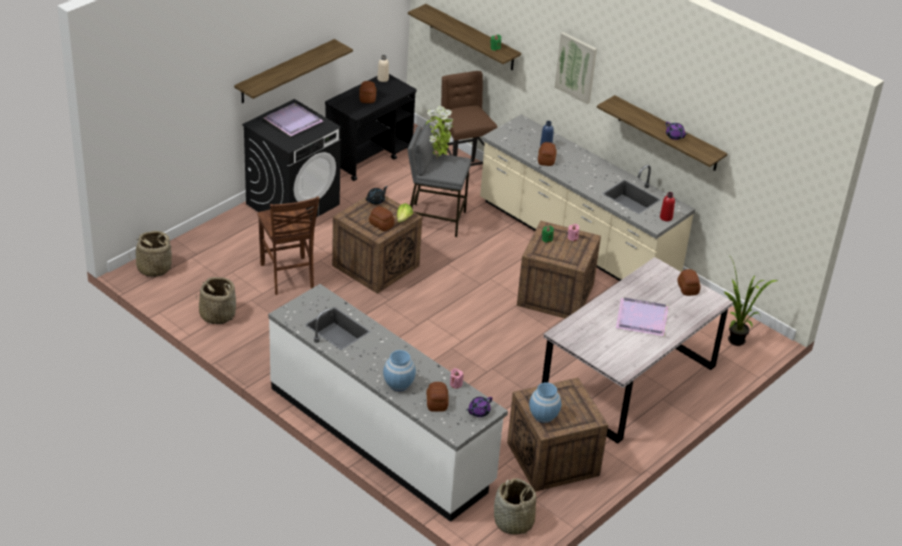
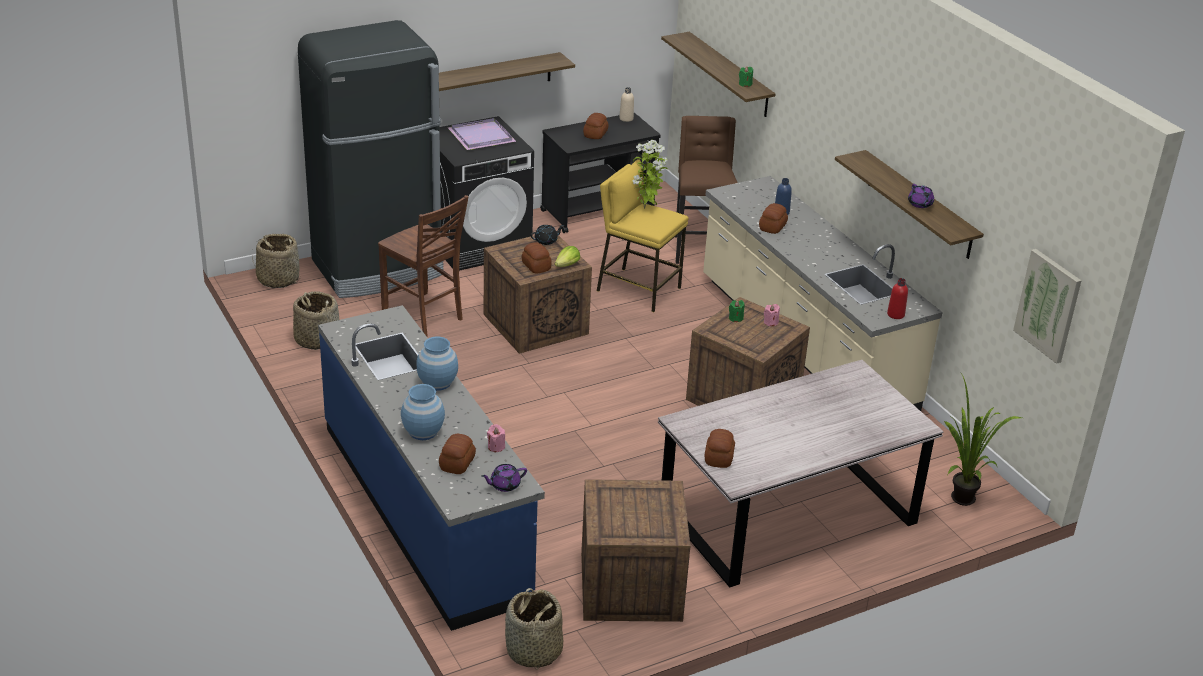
camera: 20 degrees right, 5 degrees down
(228, 242) = (378, 268): none -> black fridge
(288, 277) = (424, 316): brown chair -> brown chair turned 45 degrees counterclockwise
(381, 435) = (426, 510): white counter -> blue counter
(435, 219) = (638, 289): grey stool -> yellow stool
(543, 416) = (608, 516): blue vase -> blue vase (437, 383)
(576, 67) = (828, 112): picture -> picture (1048, 305)
(643, 319) = (803, 427): purple tray -> none
(688, 288) = (887, 403): bread -> bread (719, 457)

